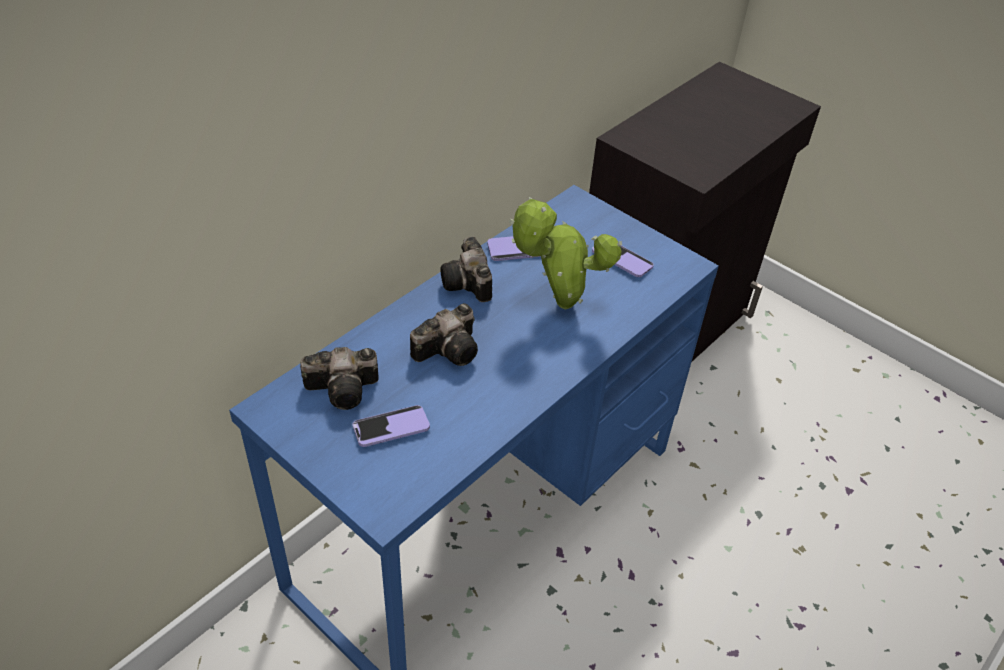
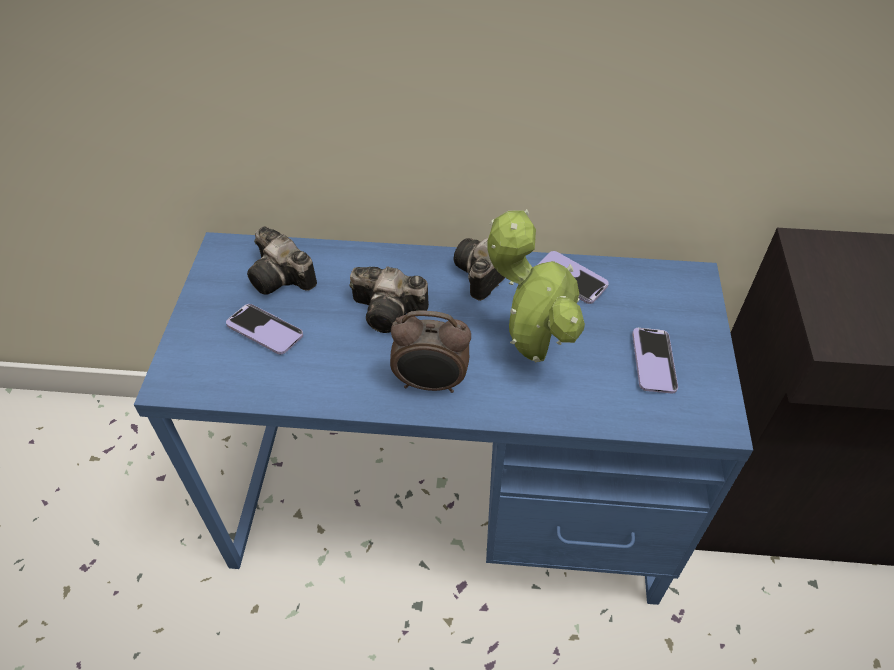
camera: 55 degrees right, 5 degrees up
(538, 366) = (431, 383): none -> alarm clock

